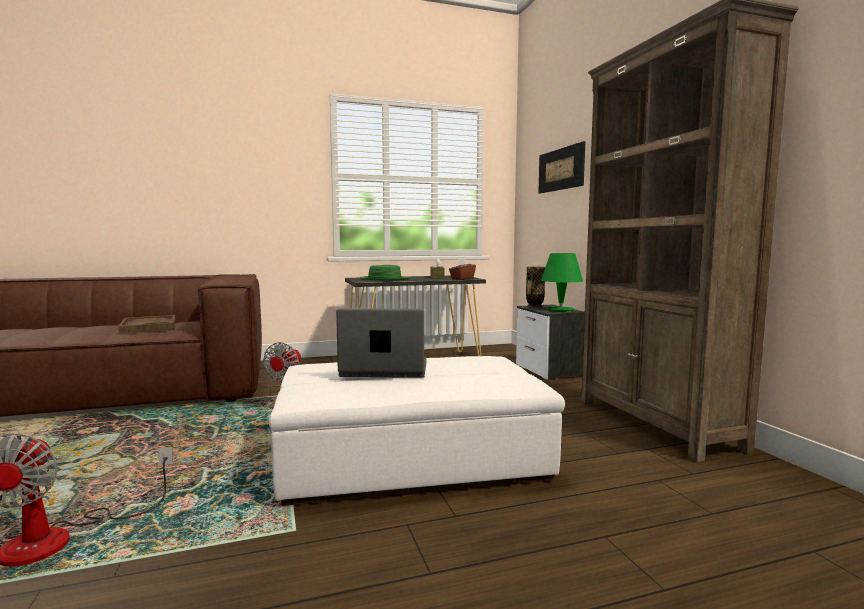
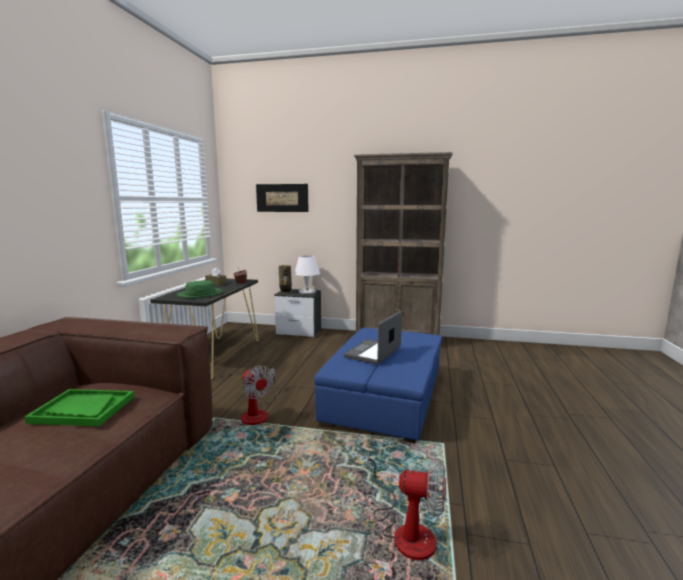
camera: 60 degrees left, 5 degrees up
(148, 326) = (83, 409): brown tray -> green tray
(411, 457) = (384, 397): white ottoman -> blue ottoman
(560, 310) = (307, 292): green table lamp -> white table lamp

